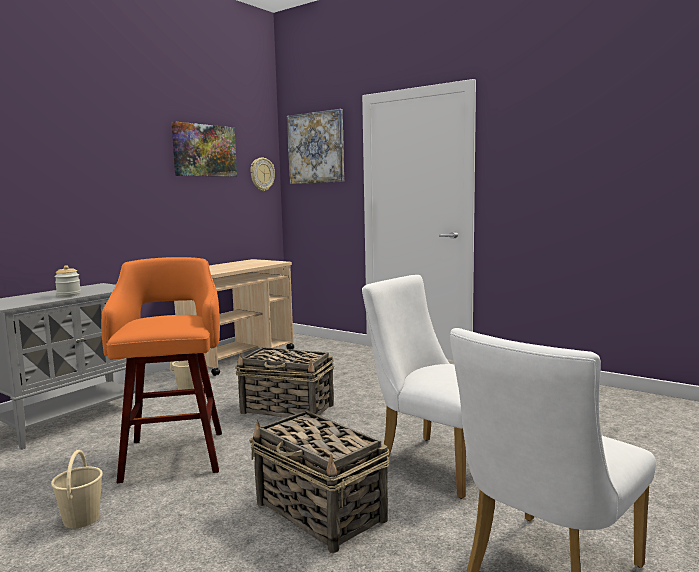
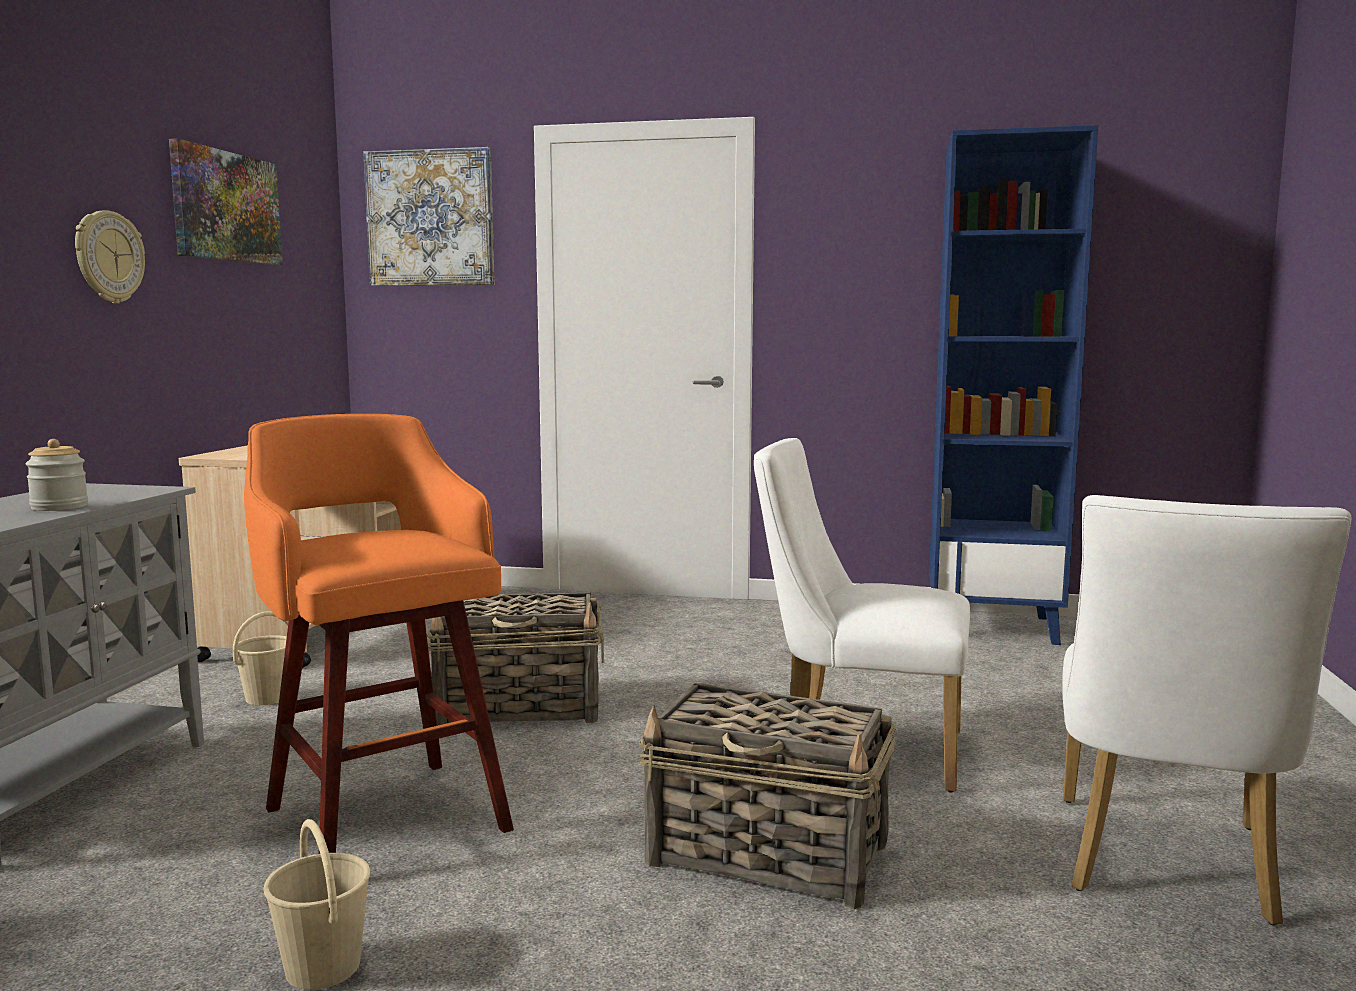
camera: 25 degrees left, 0 degrees up
(261, 174) = (317, 264): wall clock -> wall clock (108, 257)
(610, 398) = (993, 627): none -> blue bookcase

